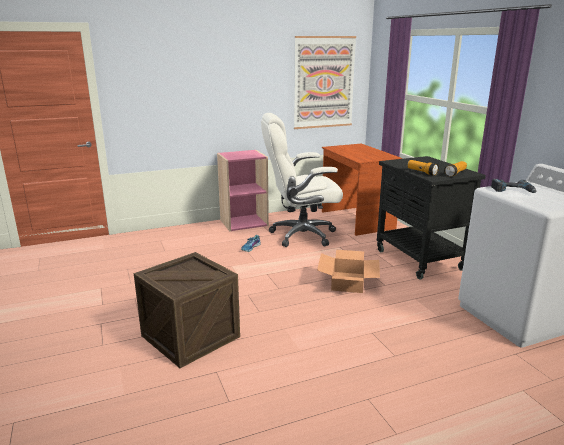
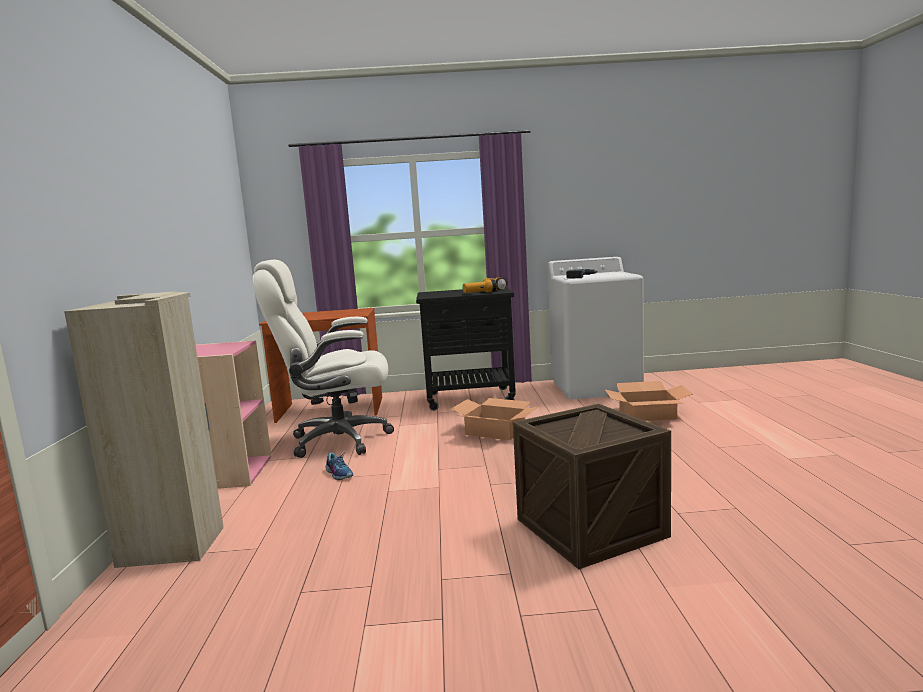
camera: 70 degrees left, 10 degrees down
(173, 233) = (176, 538): none -> beige cabinet
(301, 235) = (338, 440): white office chair -> white office chair turned 75 degrees clockwise
(324, 82) = (224, 232): picture -> none
(444, 353) = (647, 414): none -> cardboard box

